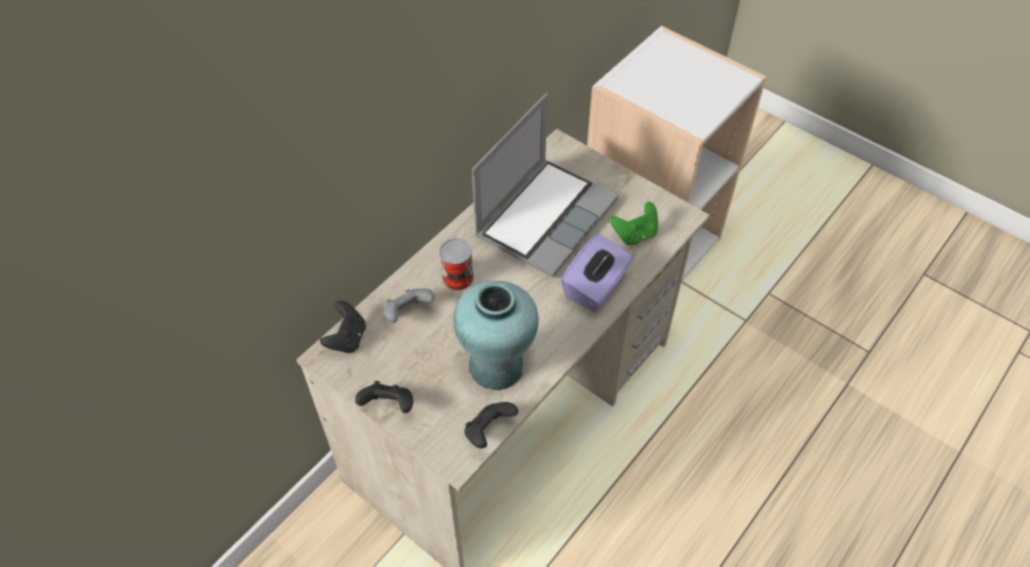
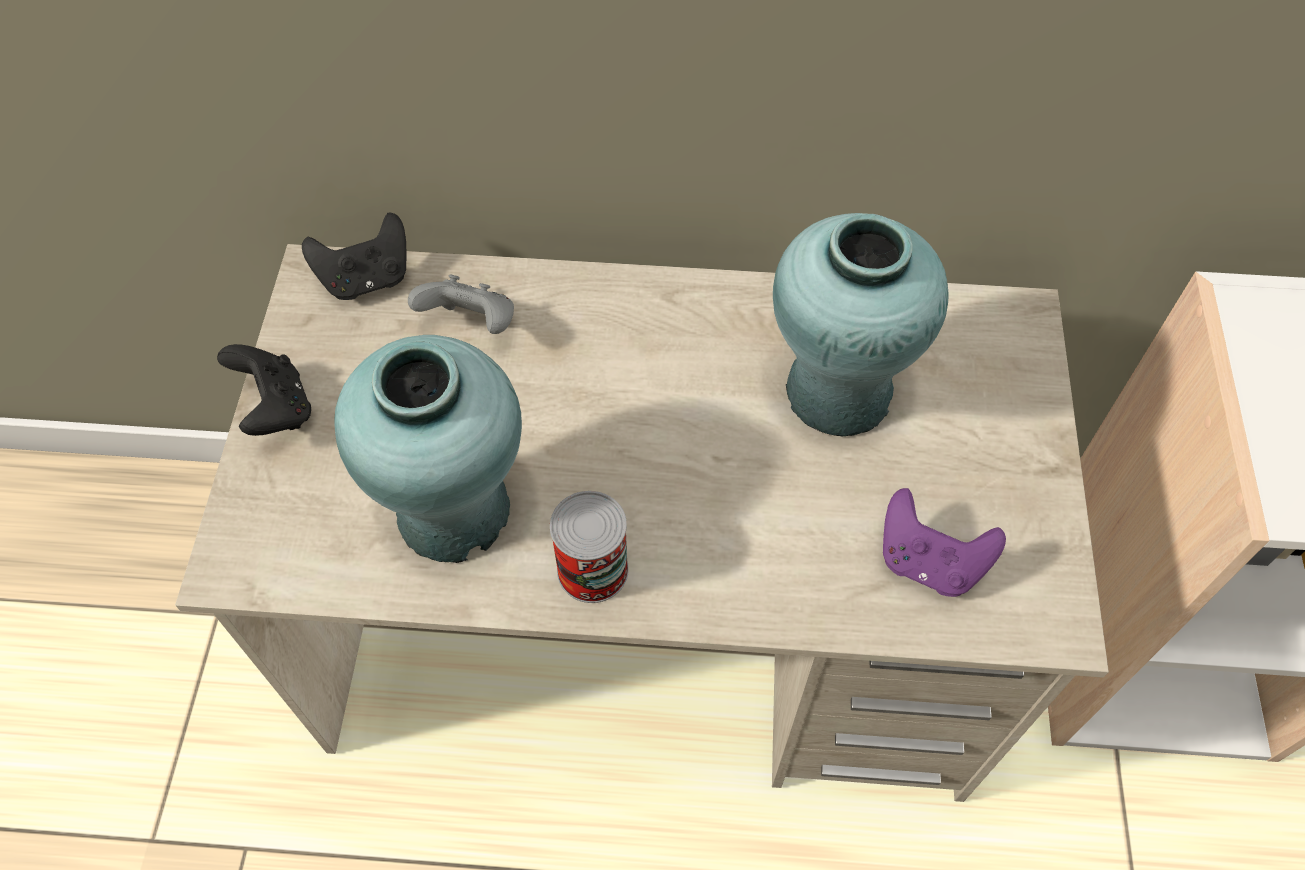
camera: 55 degrees right, 5 degrees up
(458, 278) = (595, 347): can -> can (592, 570)
(488, 431) = (312, 580): black game controller -> none
(545, 216) = (837, 393): laptop -> turquoise vase
(595, 287) = (745, 567): purple tissue box -> none
(635, 234) = (929, 562): green game controller -> purple game controller

